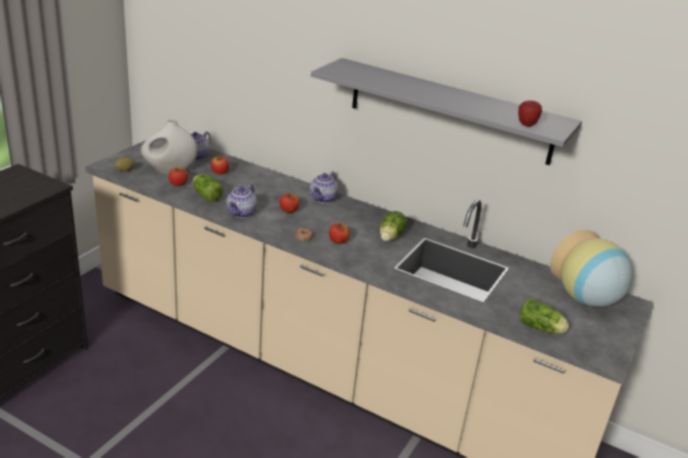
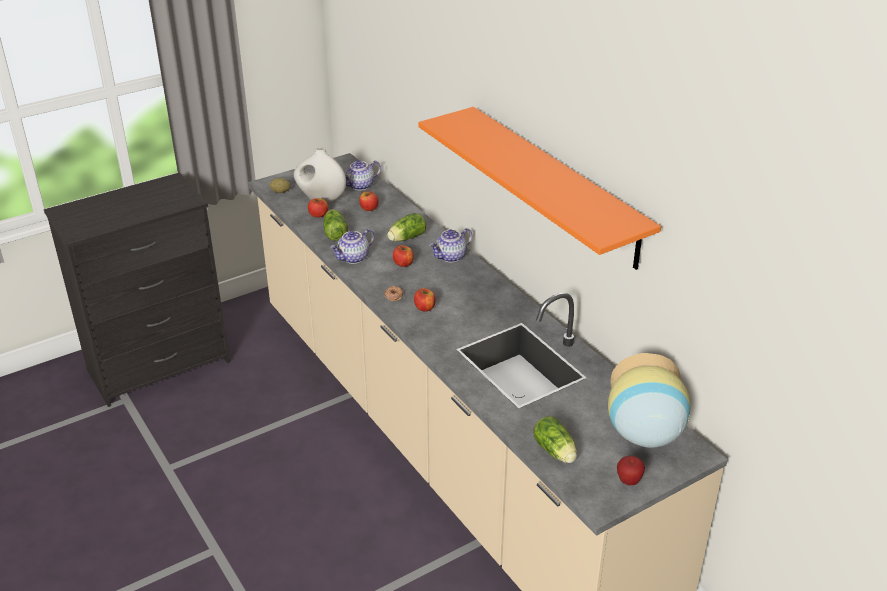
camera: 30 degrees right, 5 degrees up
(390, 237) = (484, 314): lettuce -> lettuce (405, 238)
(449, 111) = (556, 186): grey shelf -> orange shelf
(526, 125) = (581, 221): apple -> apple (628, 481)

